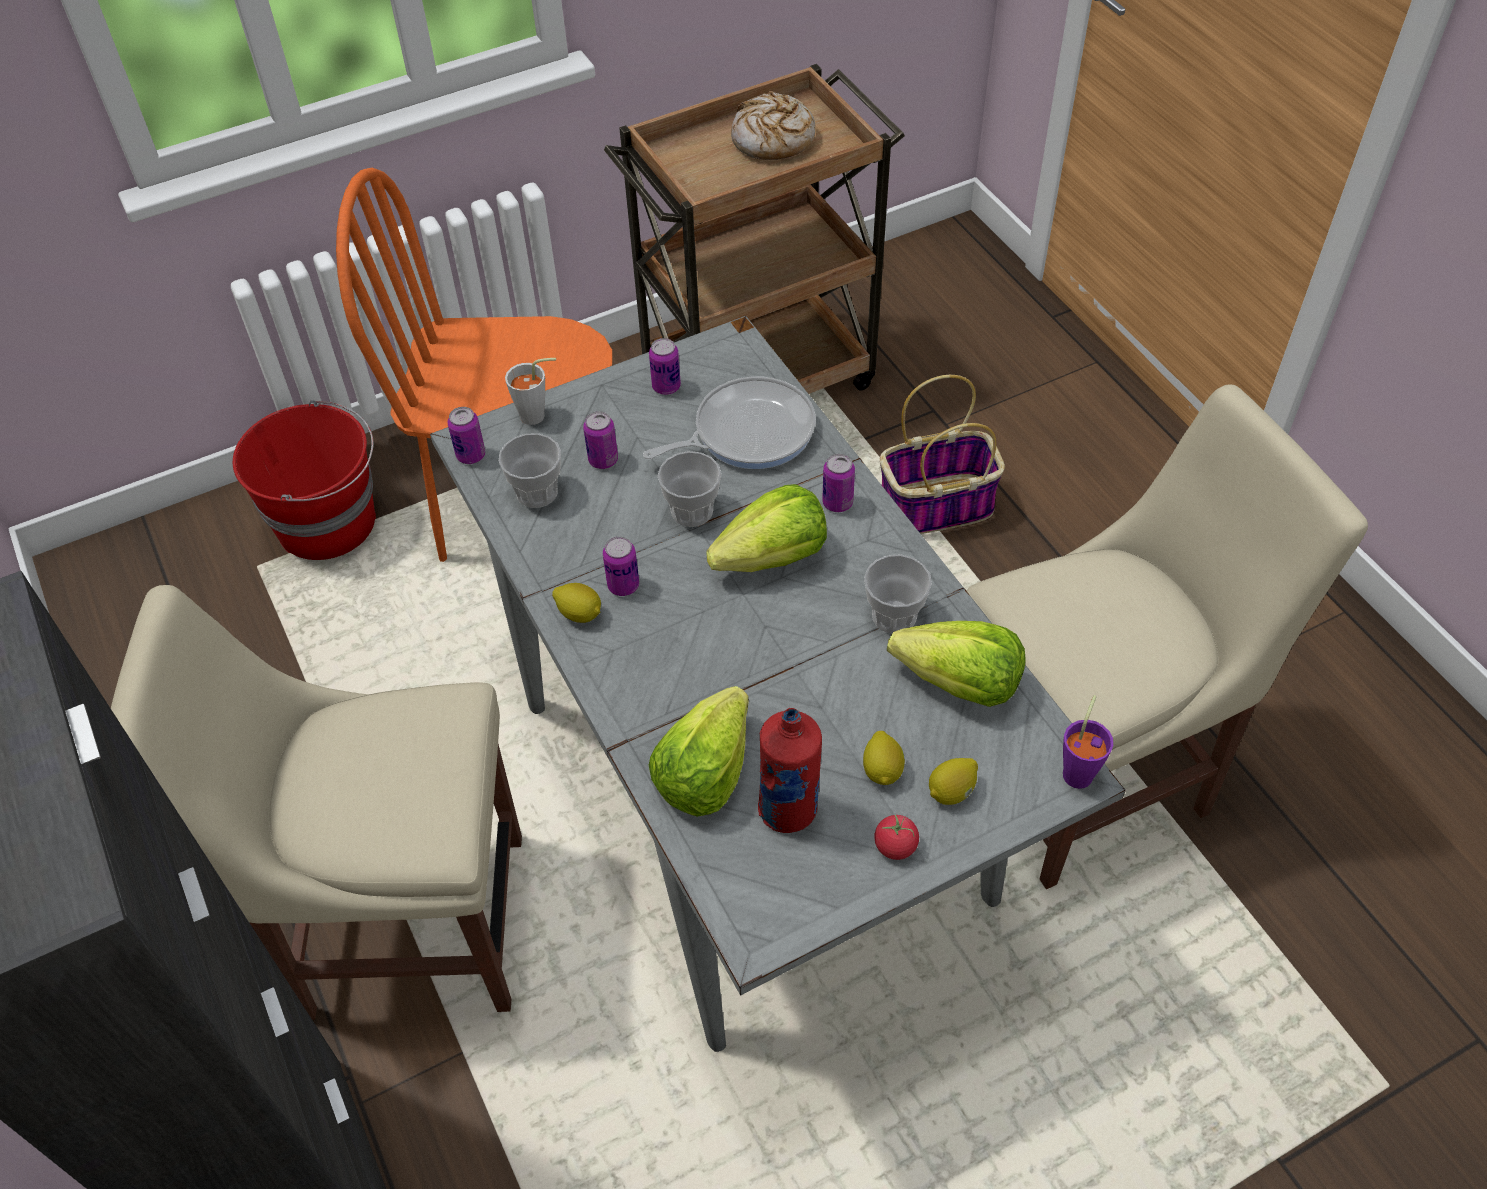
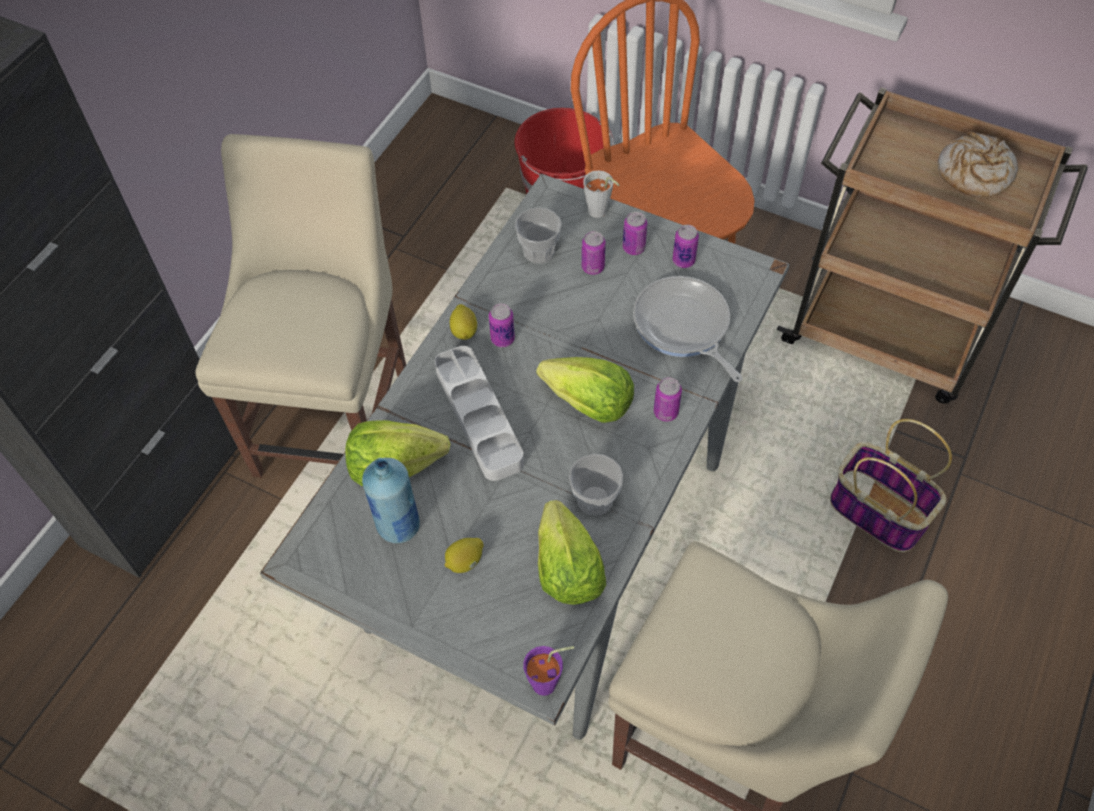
camera: 55 degrees right, 5 degrees up
(402, 924) = (337, 418): beige chair -> beige chair turned 45 degrees clockwise
(471, 455) = (540, 202): can -> can (633, 248)
(692, 511) = (590, 337): cup -> none
(706, 660) = (479, 416): none -> grey tray
(747, 432) = (683, 327): frying pan -> frying pan turned 150 degrees counterclockwise
(789, 810) = (398, 526): red bottle -> blue bottle
(895, 846) = (412, 601): tomato -> none
(951, 792) = (476, 612): lemon -> none

